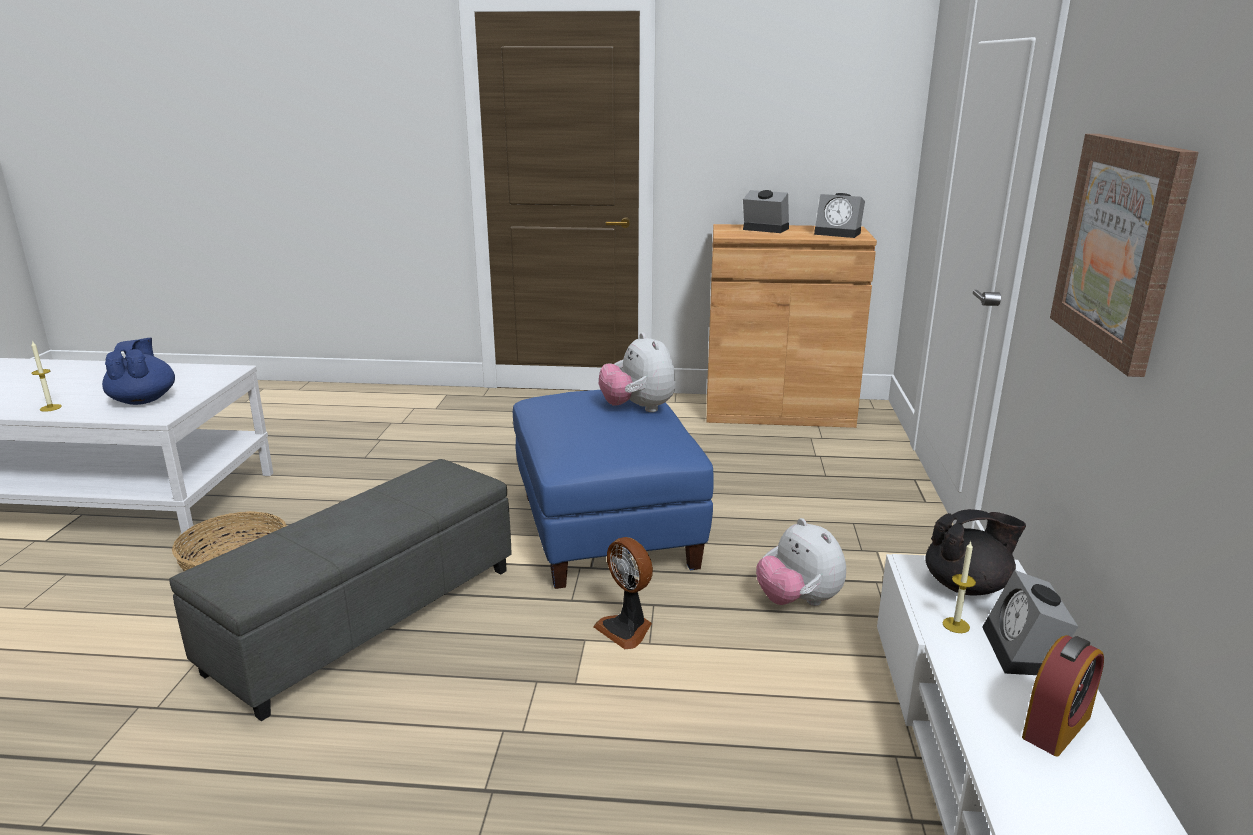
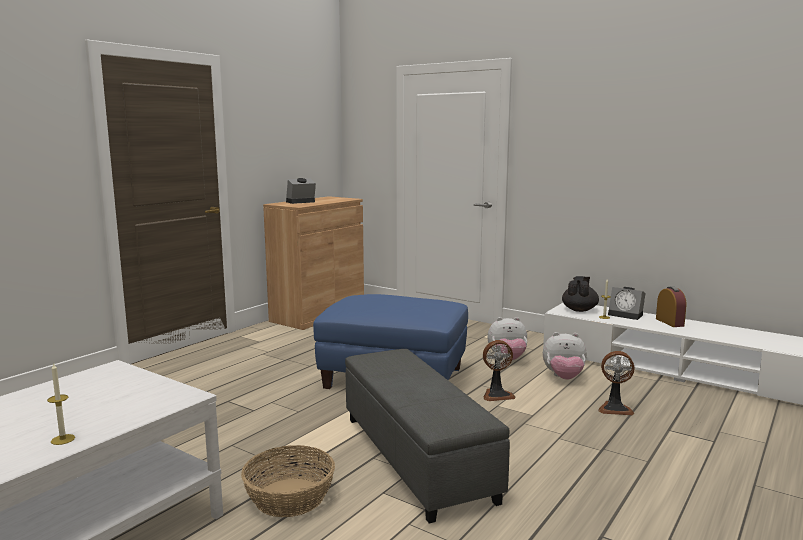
camera: 60 degrees left, 10 degrees down
(144, 400) = (128, 400): blue teapot -> none
(638, 409) = (392, 296): plush toy -> plush toy (564, 378)
(685, 776) = (614, 408): none -> fan
(839, 233) = (337, 199): alarm clock -> none
(1120, 247) = (597, 162): picture -> none

